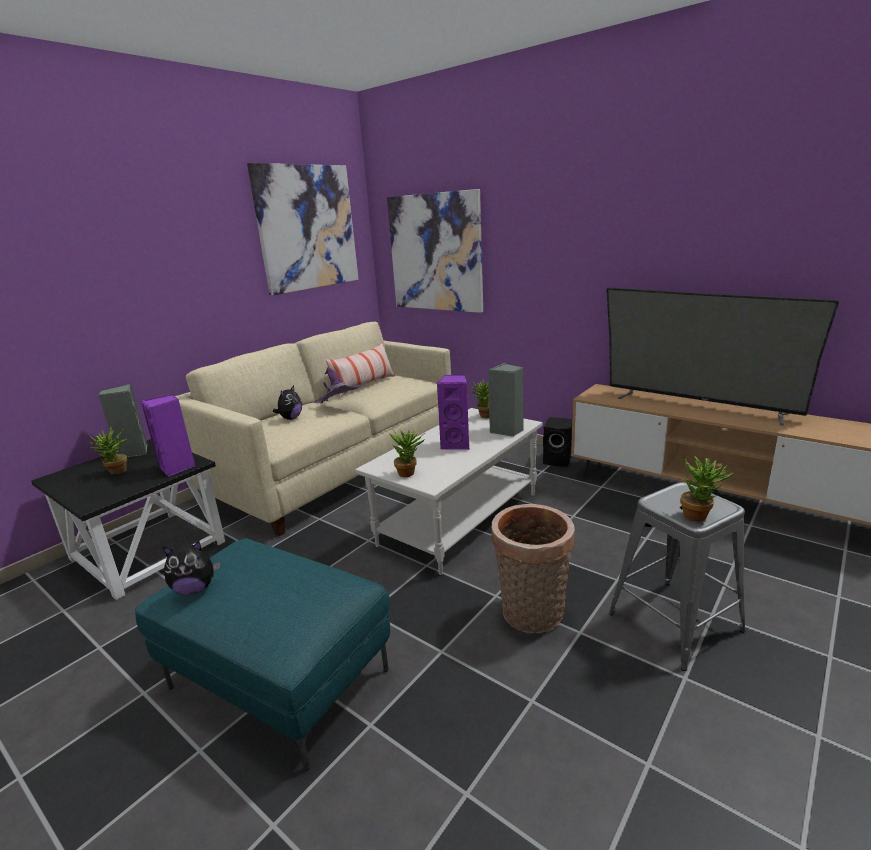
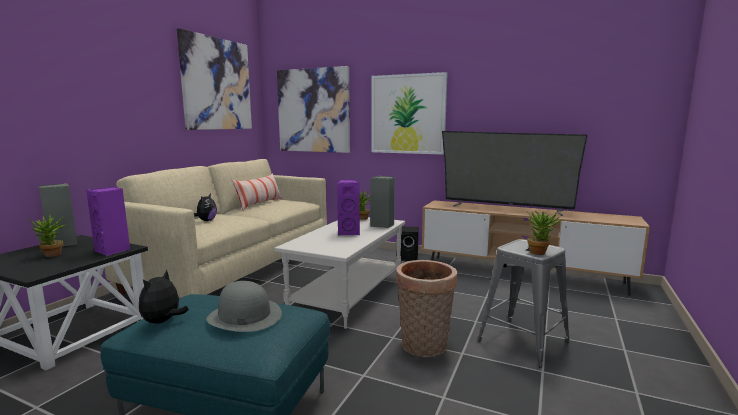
camera: 15 degrees left, 10 degrees down
(195, 588) = (163, 322): plush toy -> plush toy turned 135 degrees clockwise
(279, 591) = (244, 316): none -> grey hat
(339, 409) = (244, 216): purple hat -> none
(409, 473) = (320, 247): potted plant -> none
(561, 259) = (408, 114): none -> picture

